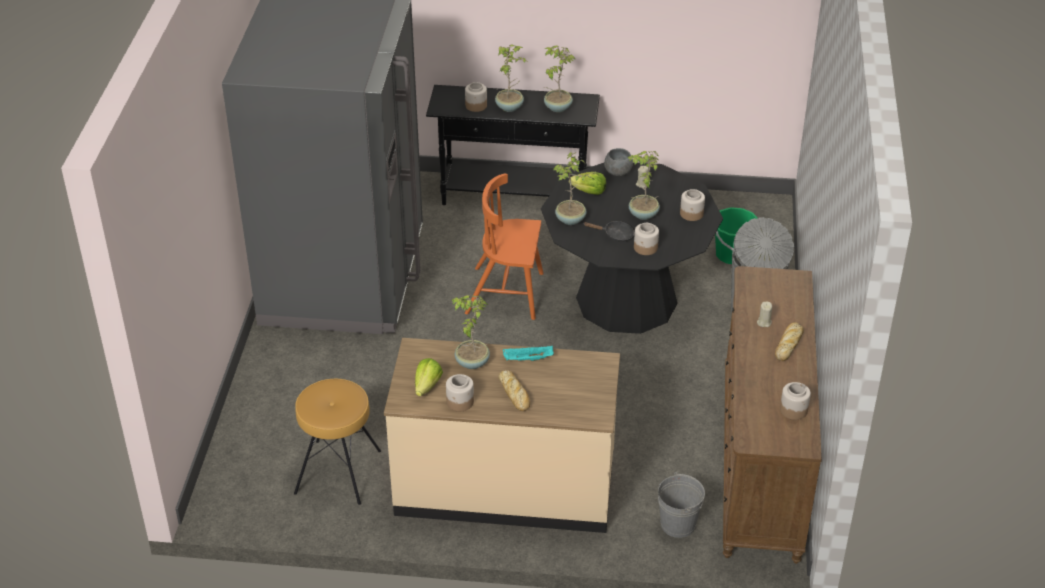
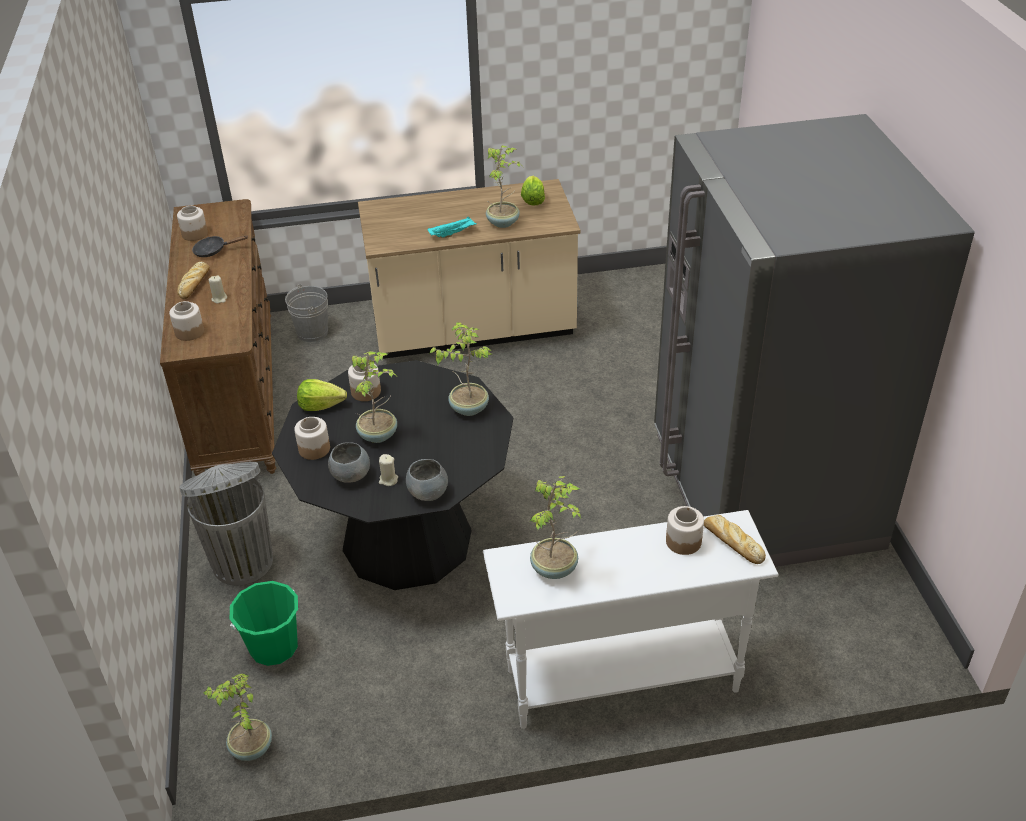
camera: 165 degrees right, 0 degrees up
(339, 472) = (624, 311): brown stool -> none
(460, 402) = (497, 195): jar -> jar (189, 332)
(510, 107) = (630, 552): potted plant -> potted plant (250, 748)
(510, 293) = (554, 517): orange chair -> none
(514, 196) = (621, 680): black console table -> white console table
(514, 394) = (453, 208): bread -> bread (732, 542)
(589, 192) = (458, 452): lettuce -> lettuce (321, 405)
(615, 235) = (407, 400): black frying pan -> black frying pan (213, 251)
(668, 192) = (350, 475): none -> grey bowl

